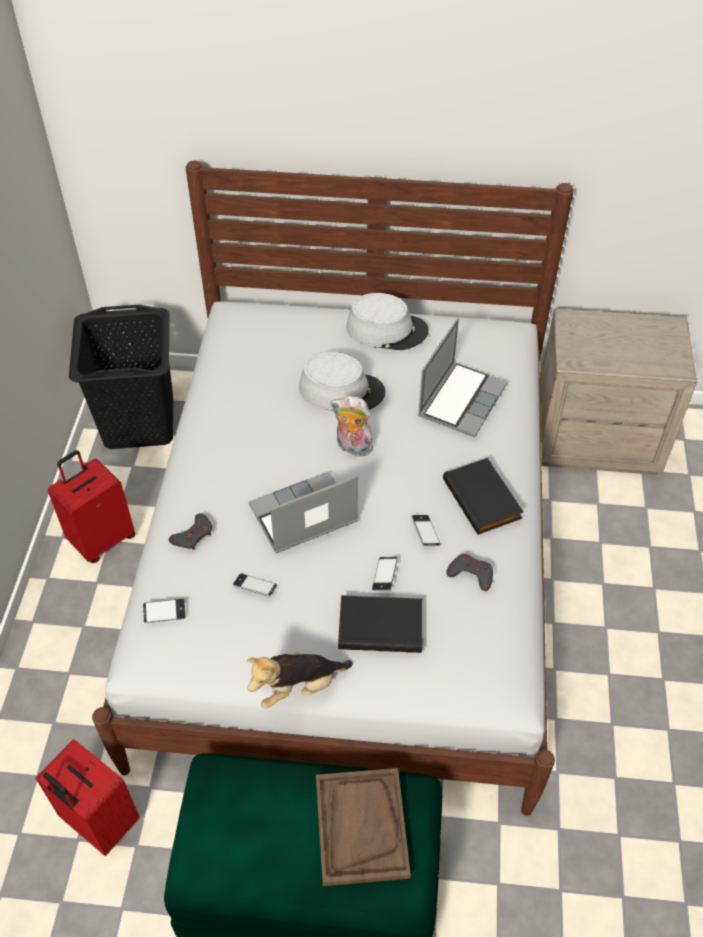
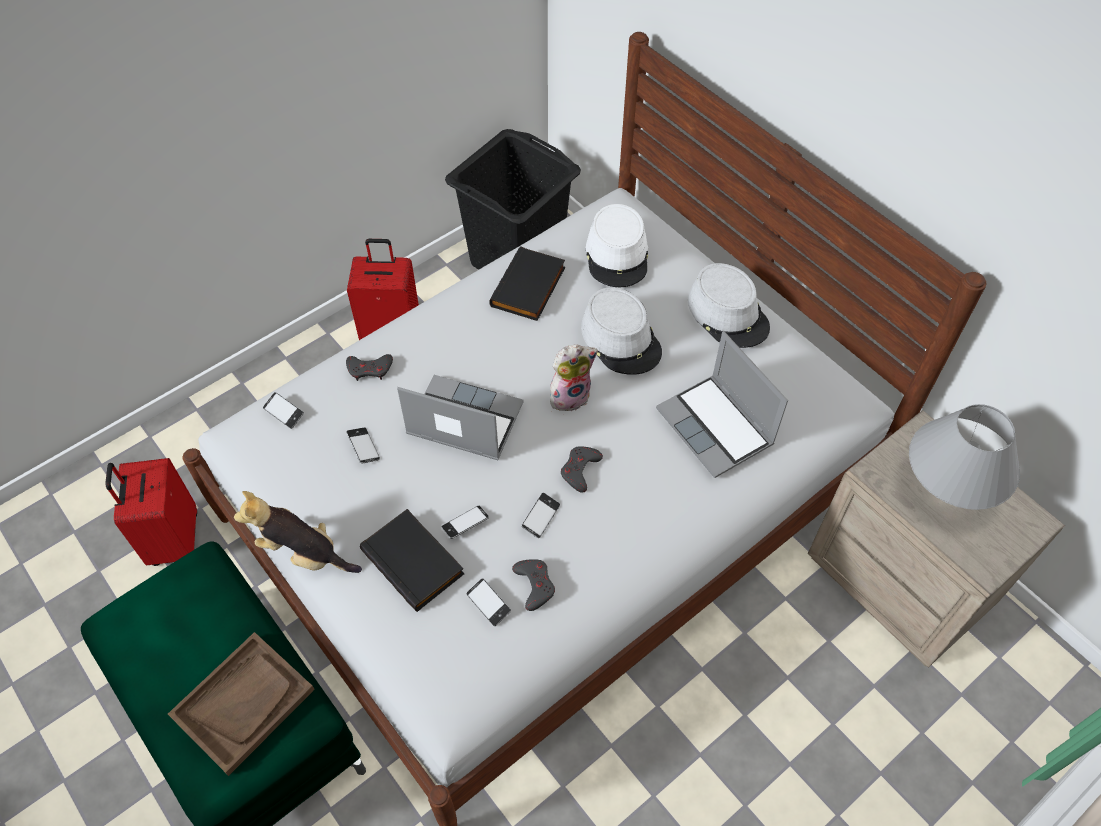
camera: 45 degrees right, 5 degrees up
(274, 341) = (617, 255): none -> white hat
(352, 447) = (570, 395): plush toy -> plush toy turned 90 degrees clockwise
(414, 486) = (580, 470): none -> grey game controller
(458, 609) = (488, 604): none -> phone
(461, 399) = (716, 427): laptop -> laptop turned 75 degrees clockwise
(484, 499) = (626, 531): black book -> black book (529, 288)
(615, 343) = (945, 491): none -> grey table lamp

